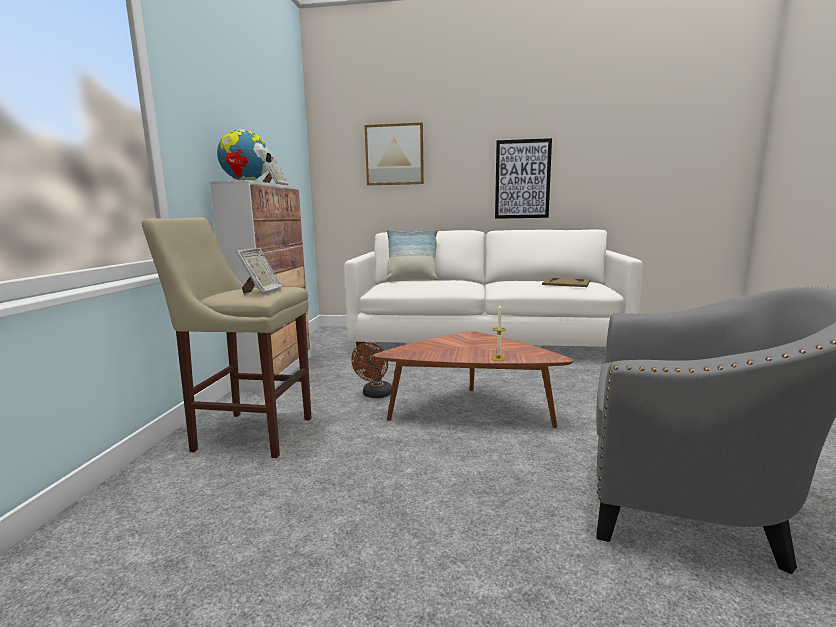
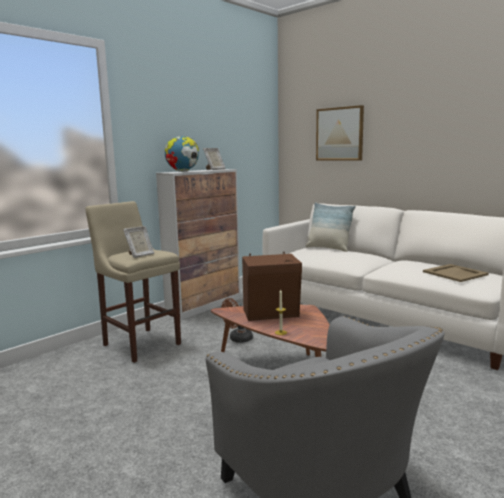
camera: 35 degrees right, 0 degrees up
(452, 345) = (272, 314): none -> brown speaker
(522, 179) = (454, 158): picture -> none

